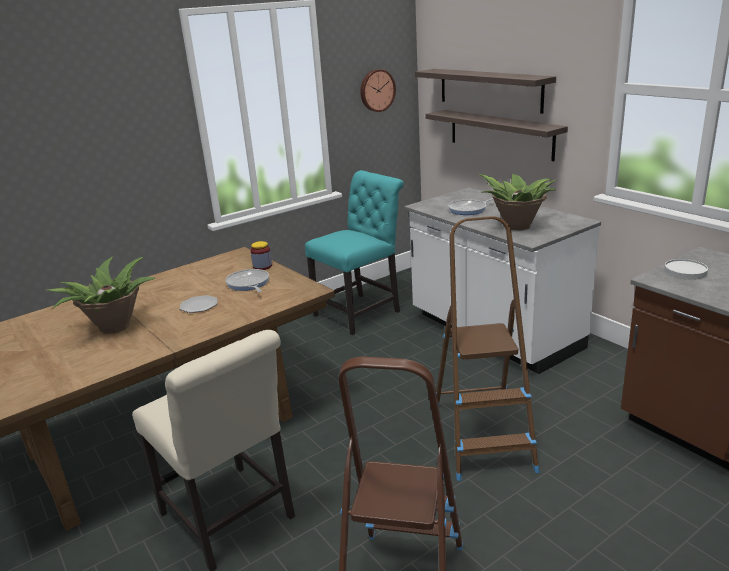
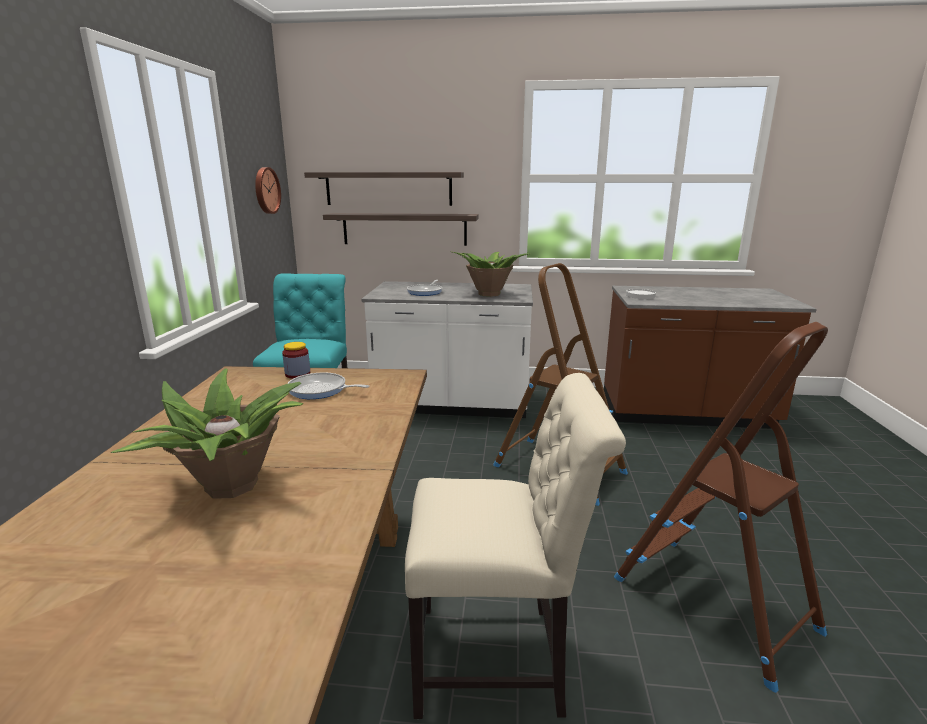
camera: 50 degrees left, 5 degrees down
(199, 306) = (308, 424): plate -> none

